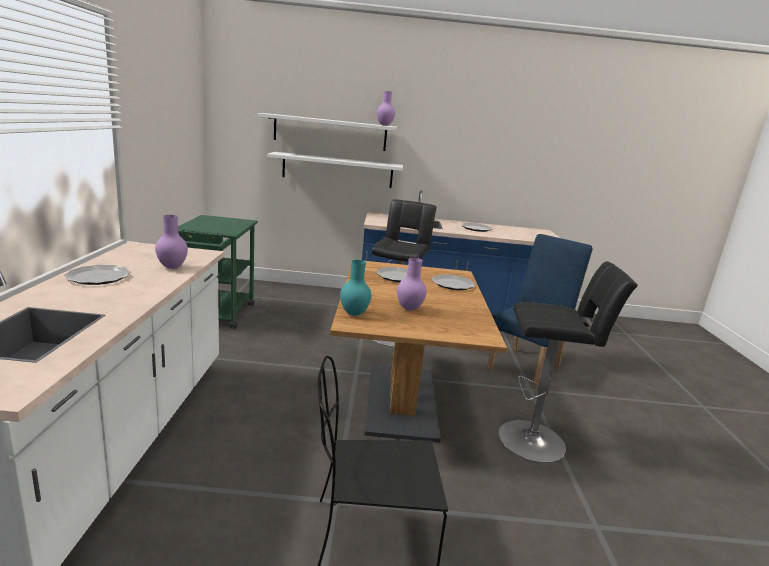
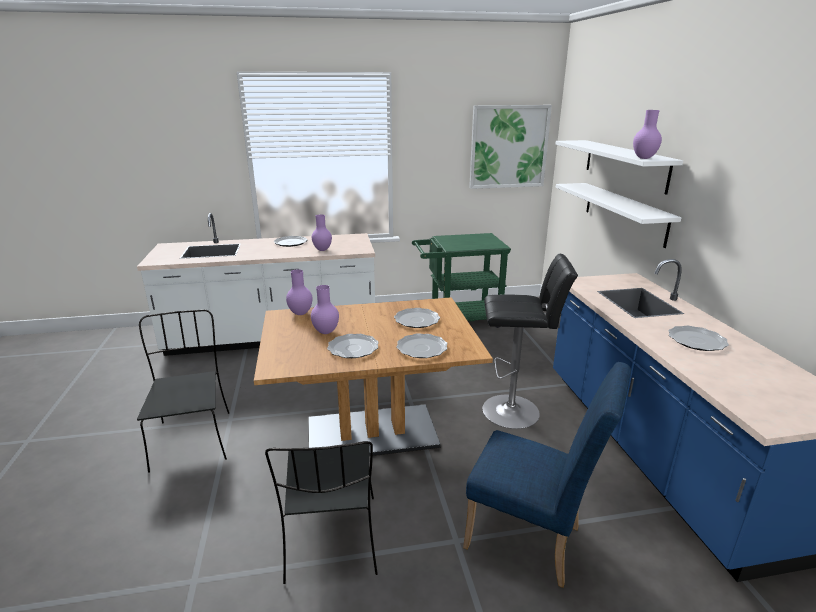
camera: 80 degrees right, 5 degrees up
(186, 119) = (508, 147): none -> picture
(353, 313) = (301, 313): turquoise vase -> purple vase
(448, 304) = (353, 348): none -> plate
(537, 441) = (332, 540): black stool -> black chair

